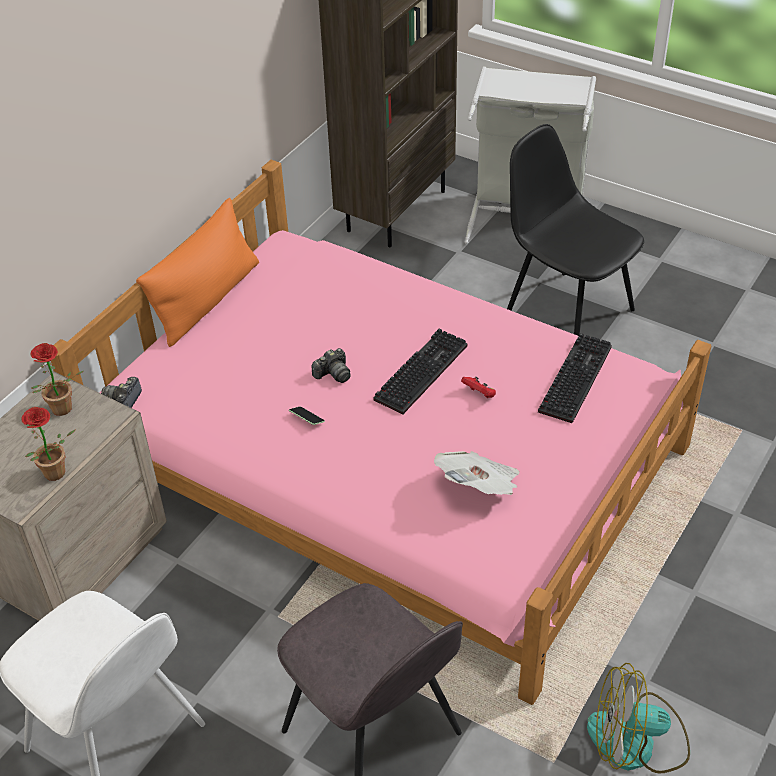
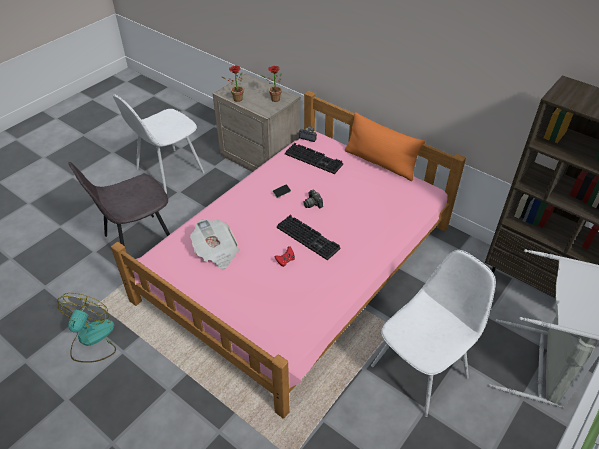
camera: 95 degrees right, 0 degrees up
(565, 313) = (421, 370): black chair -> white chair
(573, 377) = (291, 307): keyboard -> keyboard (315, 159)

